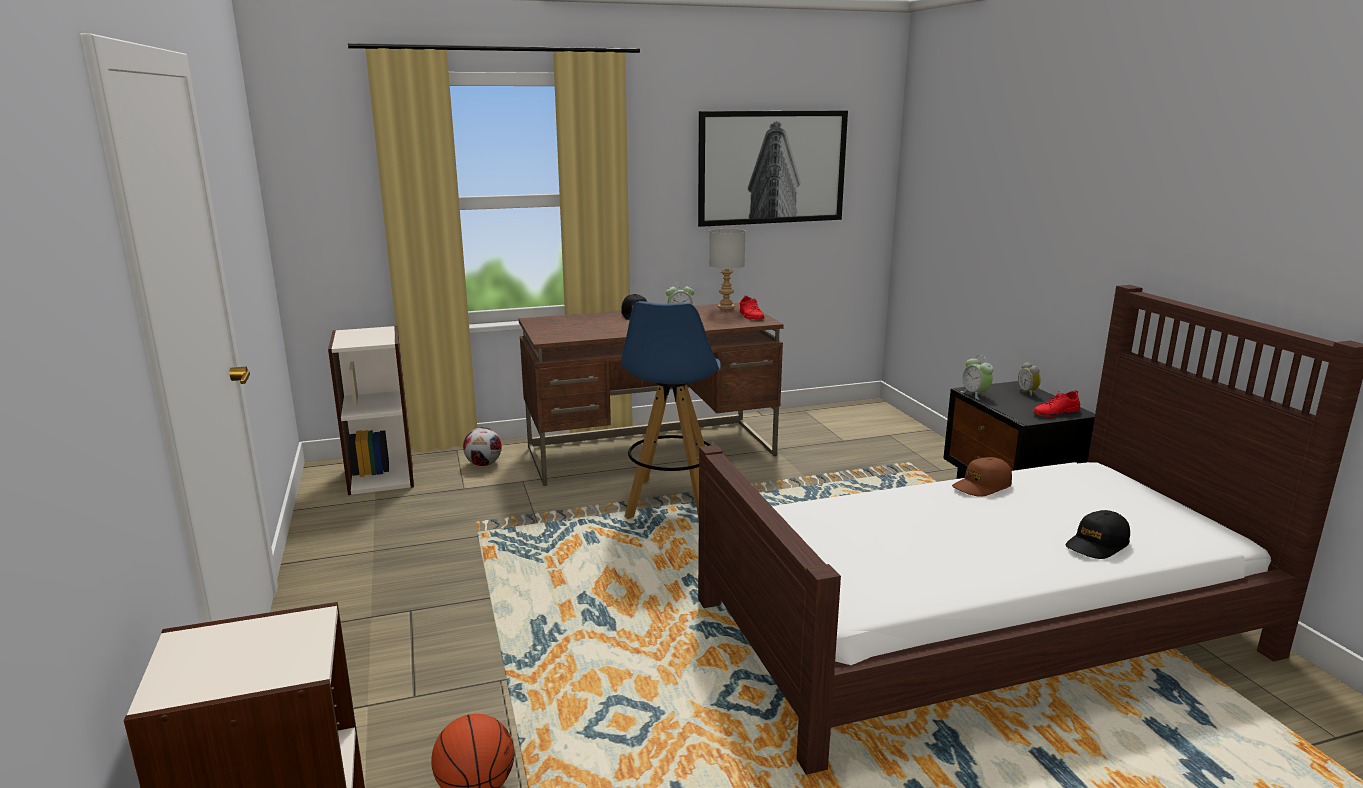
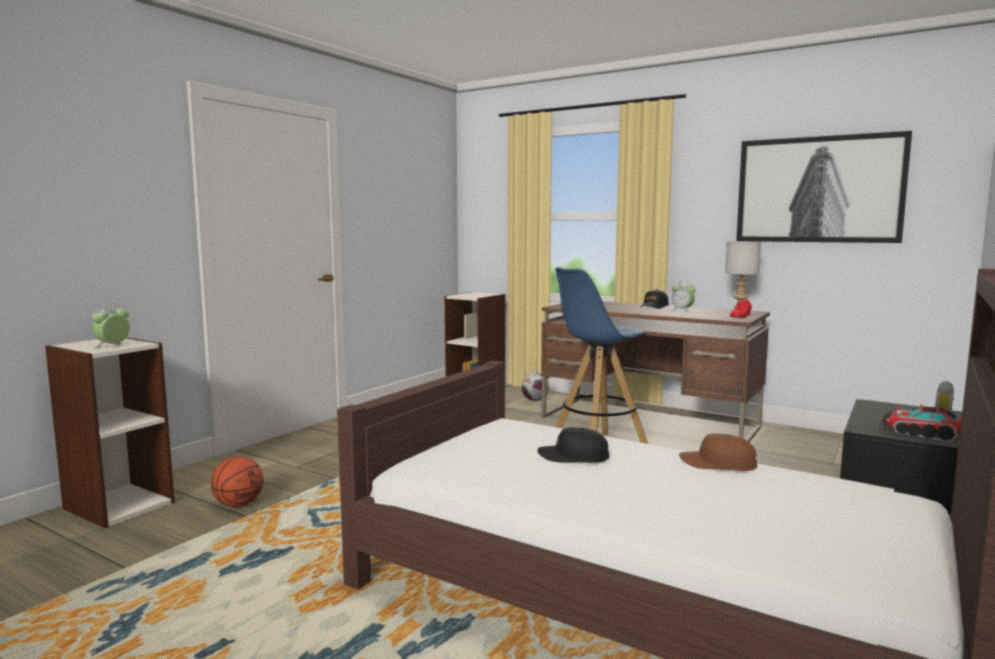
camera: 50 degrees right, 10 degrees down
(975, 394) = (868, 406): alarm clock -> alarm clock (113, 346)
(1055, 412) = (924, 435): red shoe -> toy truck
(1097, 544) = (701, 524): black cap -> black cap (573, 457)

